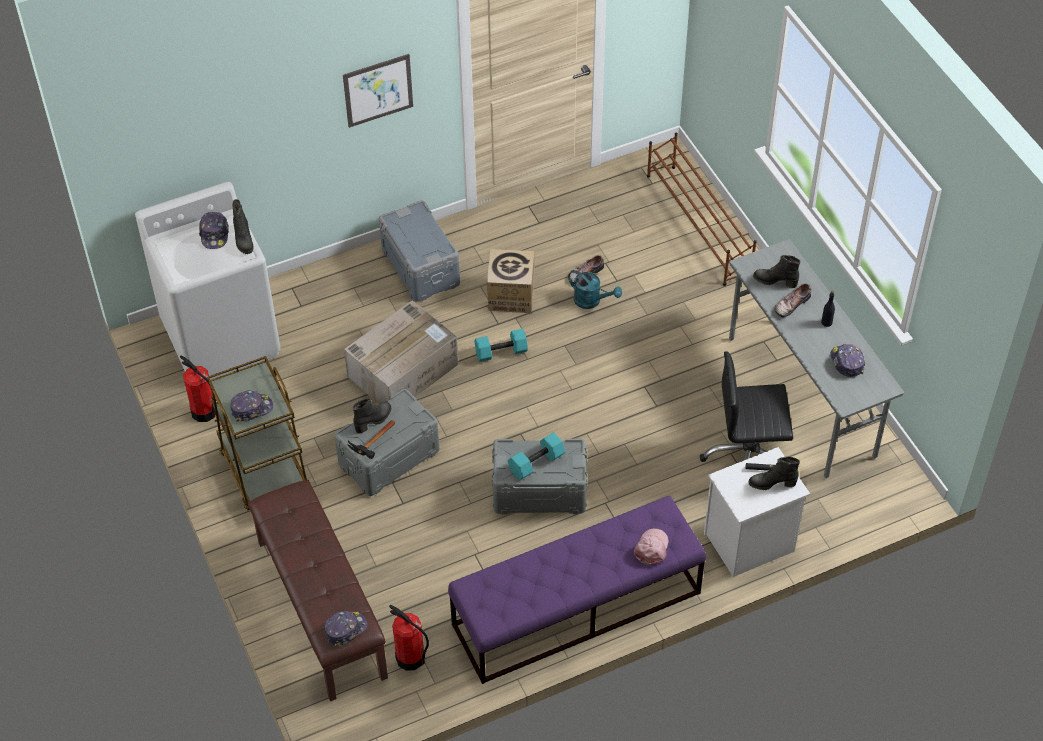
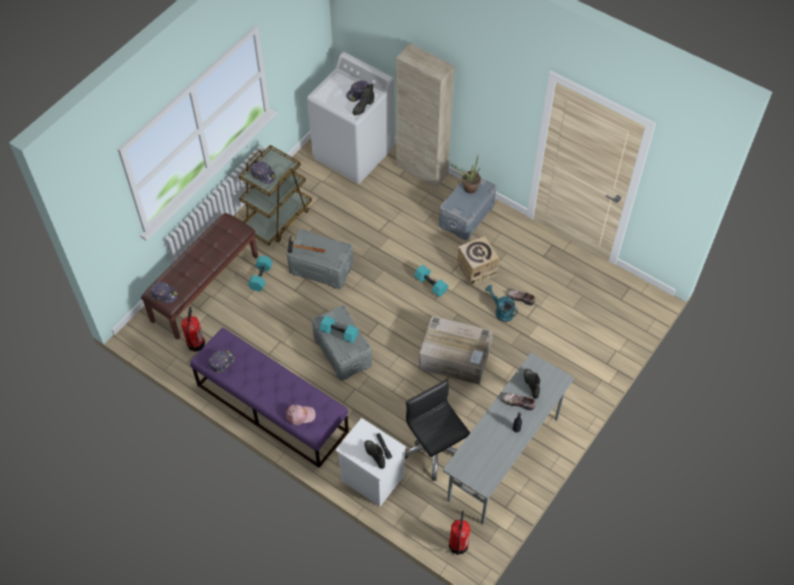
camera: 60 degrees right, 5 degrees up
(204, 412) = (299, 172): fire extinguisher -> fire extinguisher (458, 545)
(311, 278) = (422, 170): none -> beige cabinet
(351, 533) = (260, 277): none -> turquoise dumbbell
(373, 420) = (321, 242): black boot -> none
(378, 90) = (488, 99): picture -> none
(404, 370) = (386, 245): cardboard box -> cardboard box (456, 358)
(406, 231) = (467, 189): none -> potted plant
(591, 301) = (501, 311): turquoise watering can -> turquoise watering can turned 135 degrees clockwise
(698, 225) = (604, 340): brown shoe rack -> none
(846, 362) = (490, 454): cap -> cap (222, 362)

